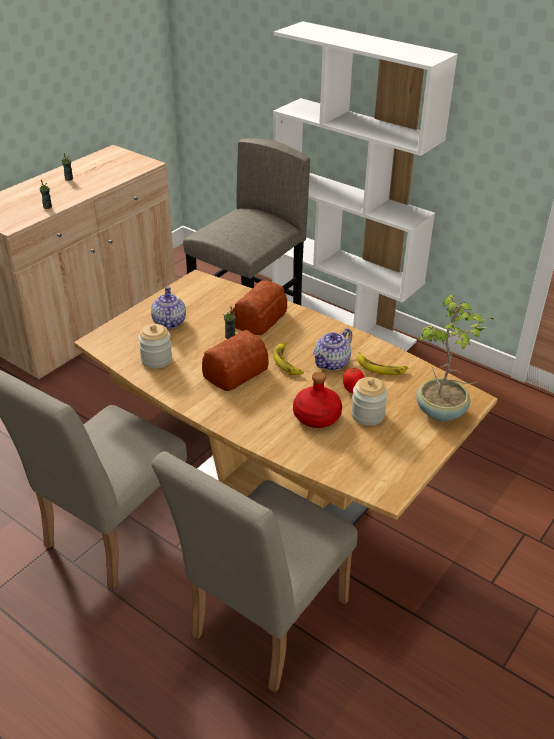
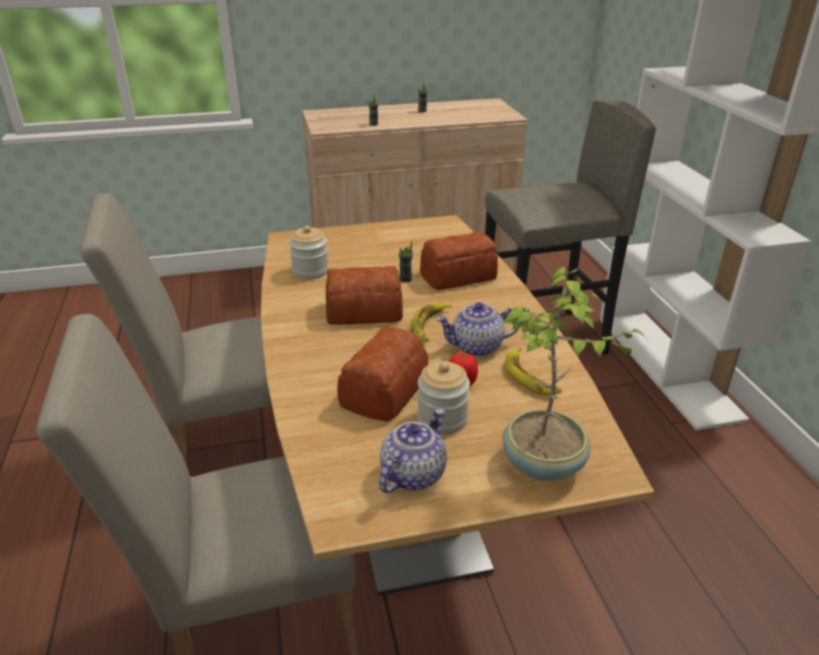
camera: 40 degrees right, 5 degrees down
(168, 322) = (367, 247): teapot -> teapot (412, 474)
(316, 417) = (382, 391): red bottle -> bread

